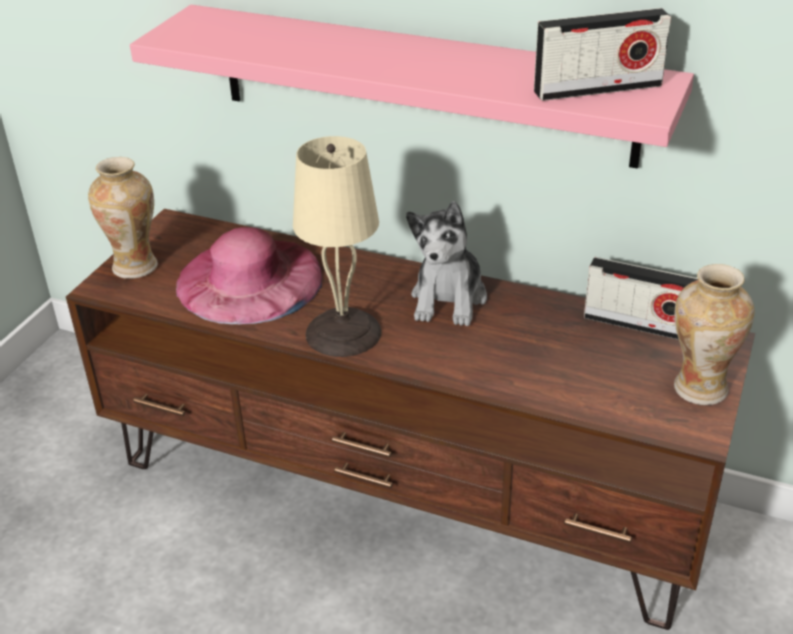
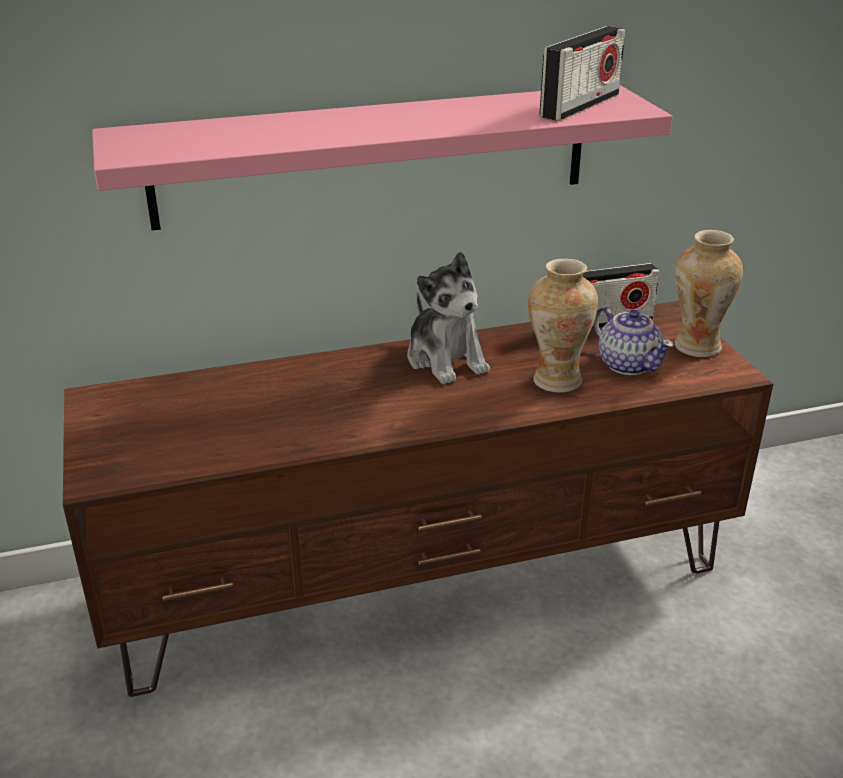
camera: 40 degrees left, 5 degrees down
(136, 266) = (108, 447): vase -> vase (556, 380)
(250, 279) = (248, 412): pink hat -> none
(343, 334) = (397, 418): beige table lamp -> none
(603, 375) = (628, 364): none -> teapot

